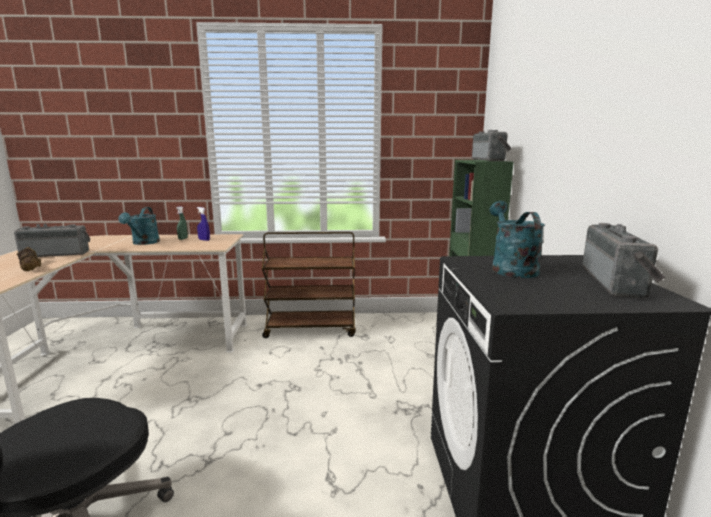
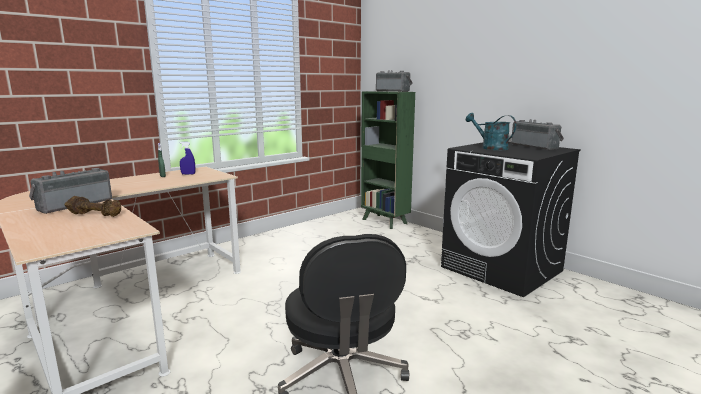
camera: 40 degrees left, 0 degrees up
(144, 243) = (135, 184): turquoise watering can -> none
(311, 329) = (274, 243): brown cart -> none

